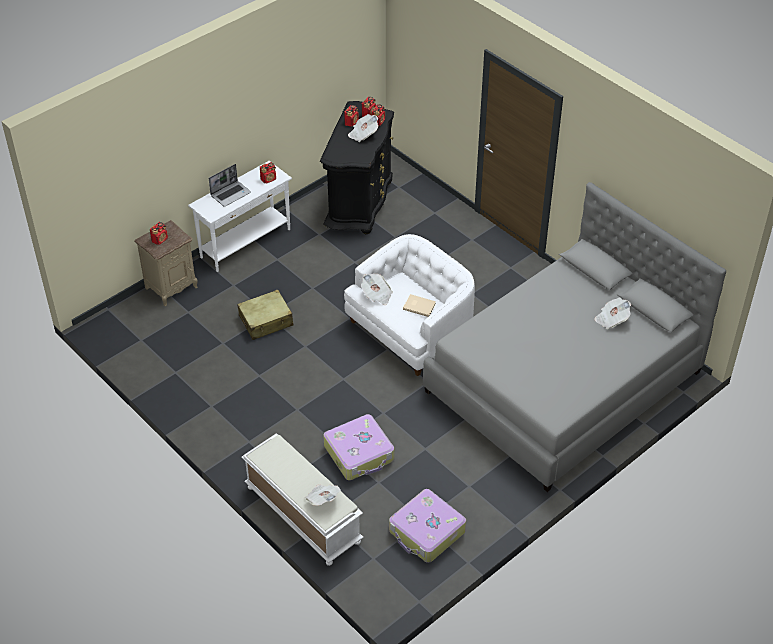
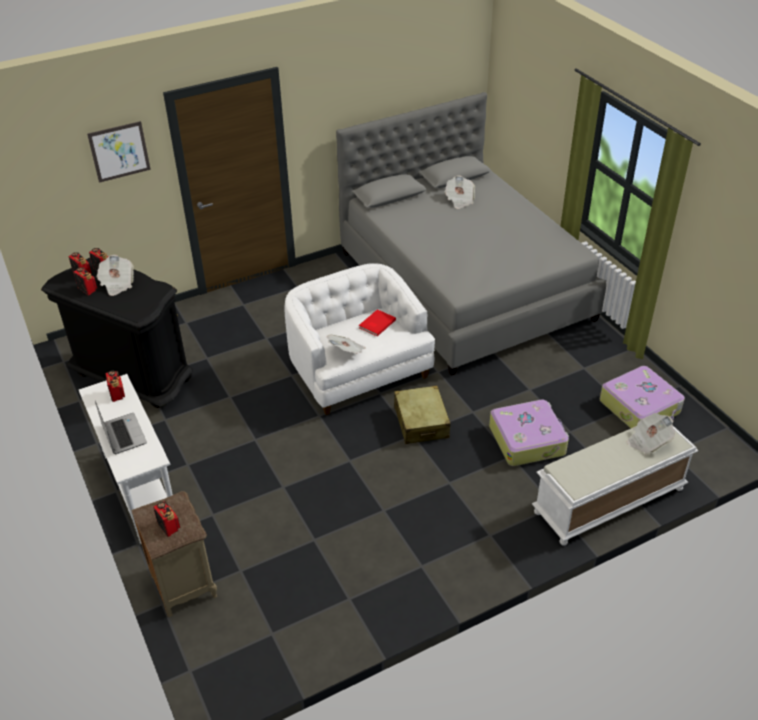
camera: 75 degrees left, 5 degrees down
(266, 321) = (292, 490): beige suitcase -> beige suitcase (421, 422)
(419, 306) = (376, 324): beige book -> red book
(450, 64) = (119, 151): none -> picture

